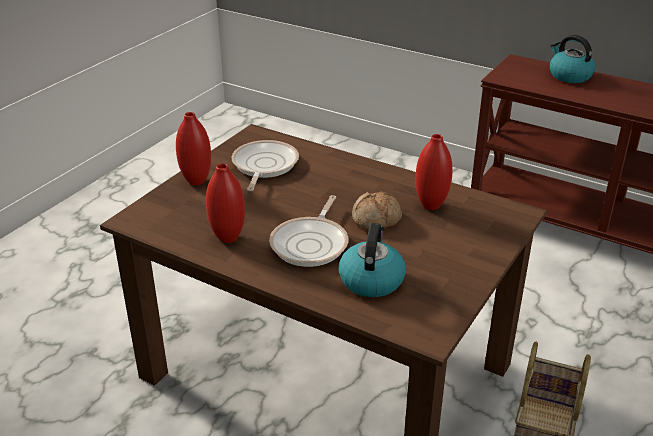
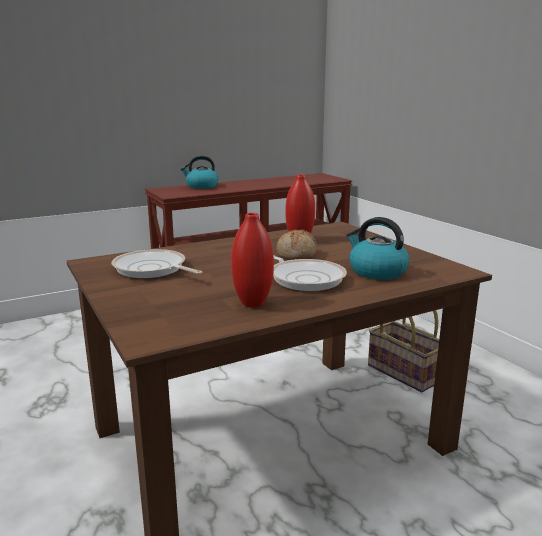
camera: 60 degrees left, 15 degrees down
(196, 181) = (126, 297): red vase -> none

